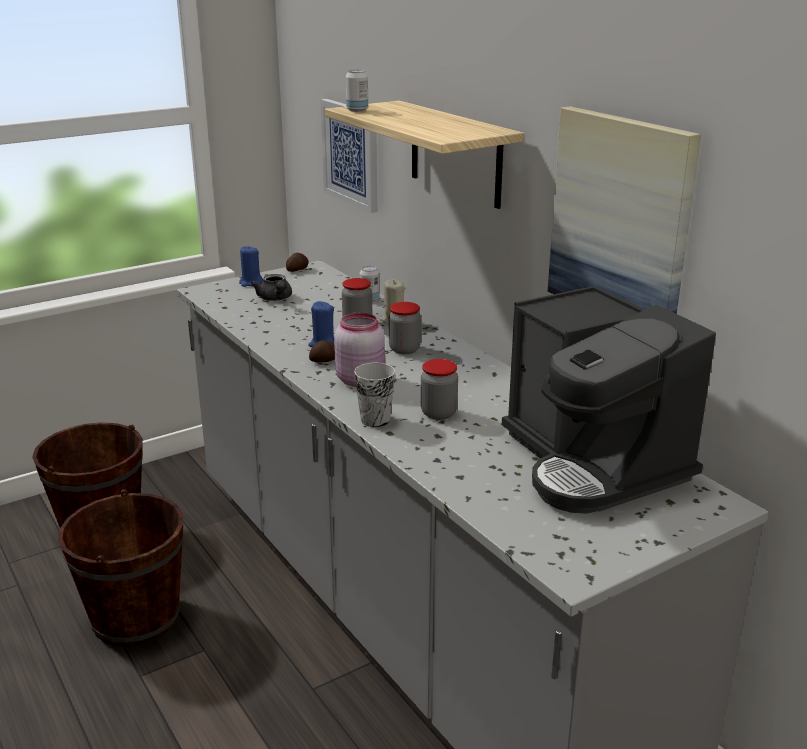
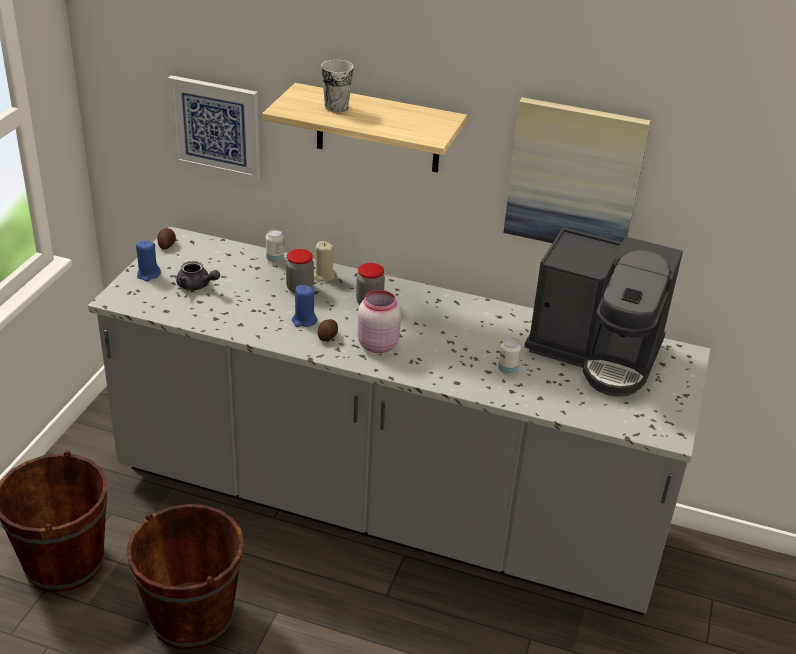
camera: 40 degrees left, 10 degrees up
(357, 110) = (296, 110): can -> can (507, 370)
(375, 420) = (434, 376): cup -> cup (336, 107)
(438, 413) = (465, 352): jar -> none

